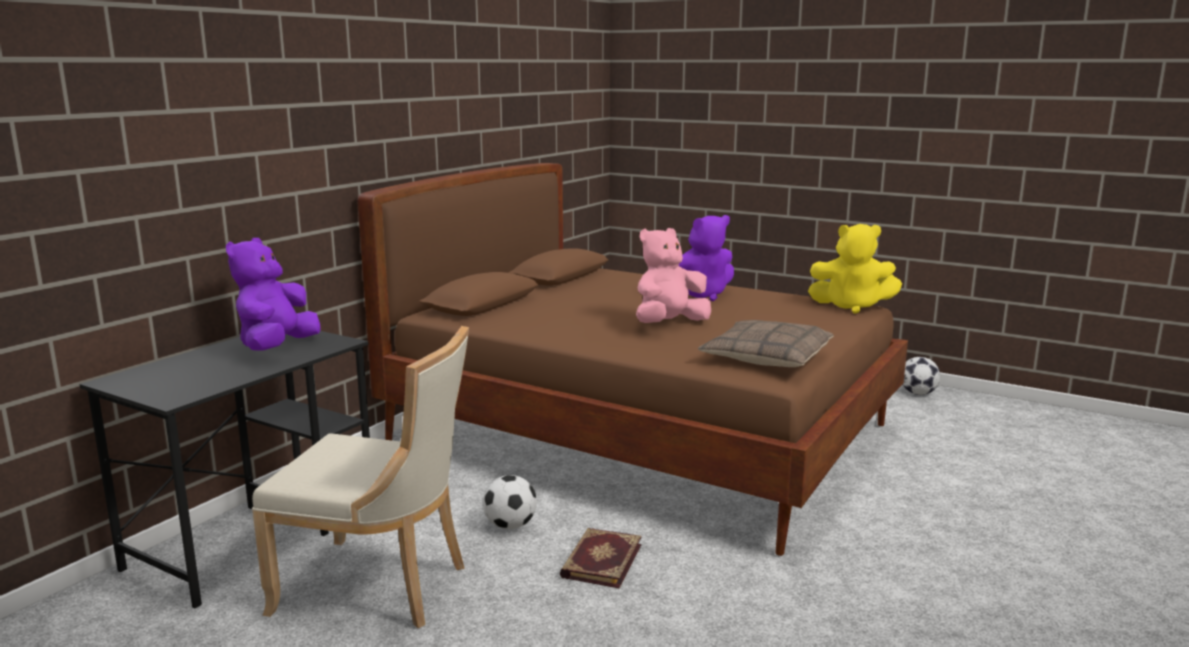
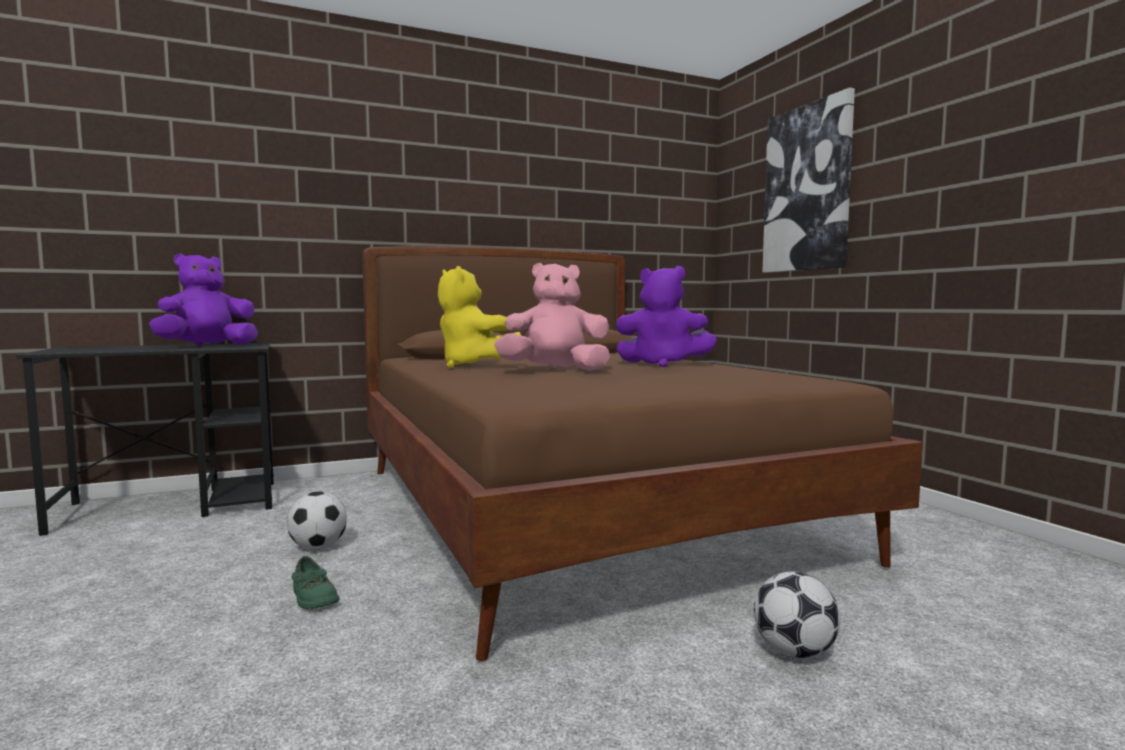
camera: 35 degrees right, 10 degrees down
(380, 587) = (141, 559): beige chair -> none
(600, 560) = (313, 597): book -> green shoe
(727, 101) = (807, 188): none -> picture
(766, 357) = (561, 392): pillow -> none
(851, 306) = (822, 380): yellow plush toy -> yellow plush toy (473, 366)
(918, 393) = (1008, 548): football -> football (794, 652)

